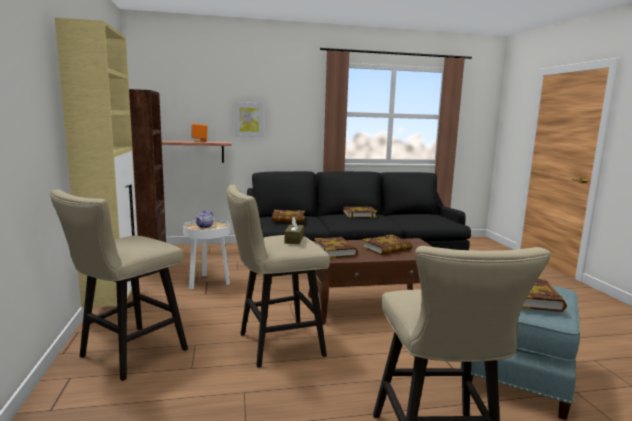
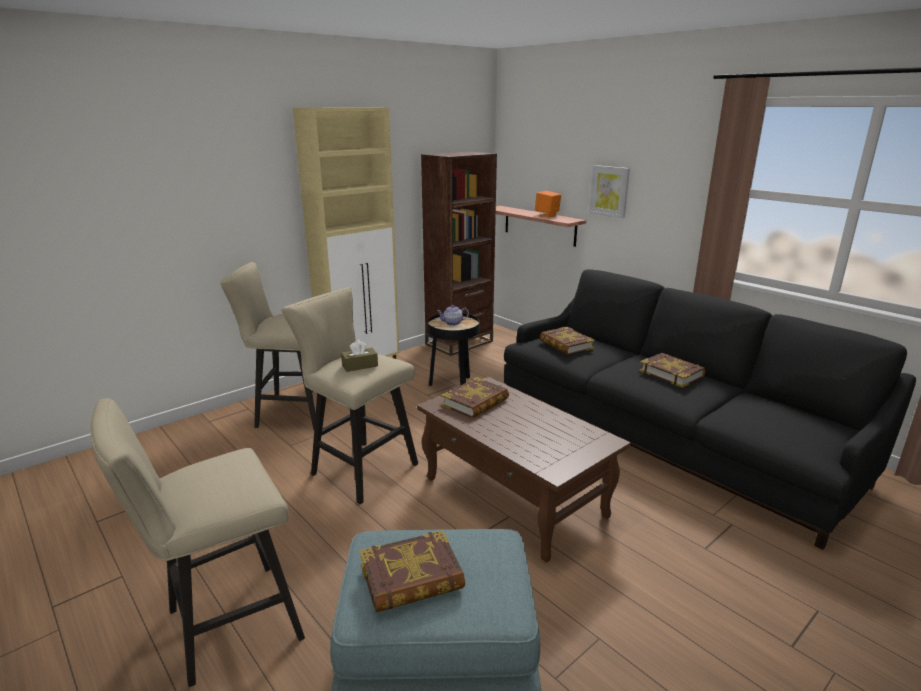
camera: 60 degrees right, 10 degrees up
(208, 282) = (454, 385): white side table -> black side table
(386, 248) = (533, 430): book -> none

